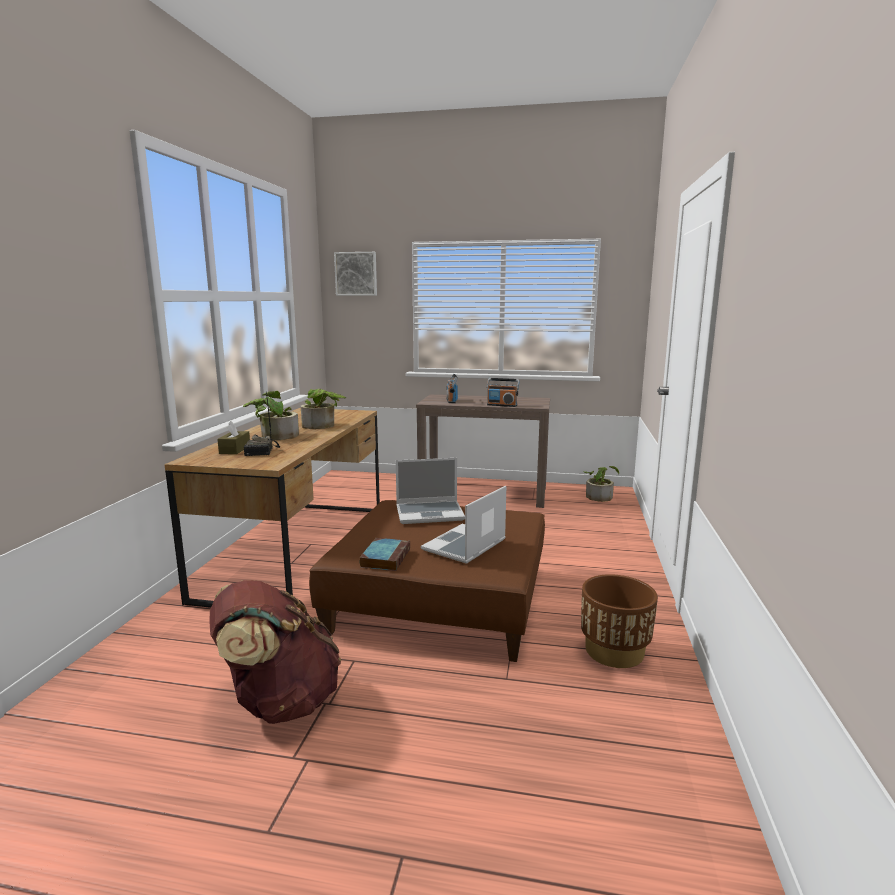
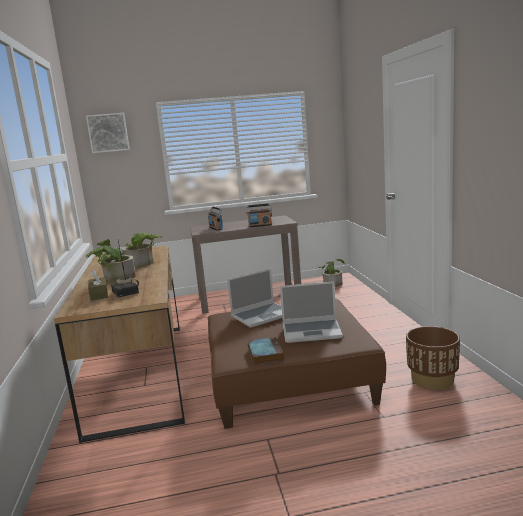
camera: 20 degrees left, 0 degrees up
(279, 702) = (239, 485): brown backpack -> none
(464, 546) = (312, 331): laptop -> laptop turned 105 degrees counterclockwise

